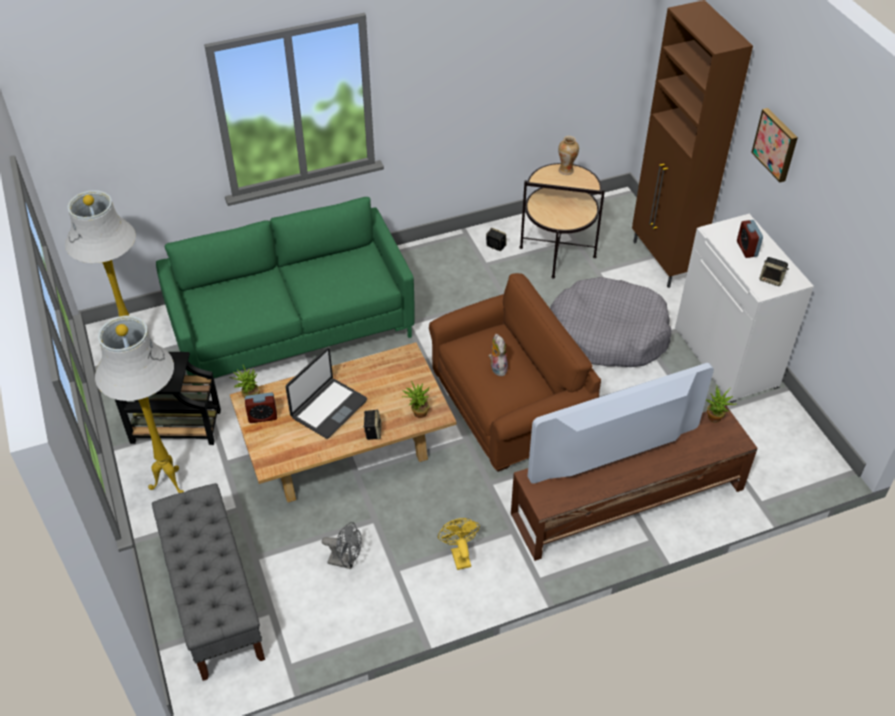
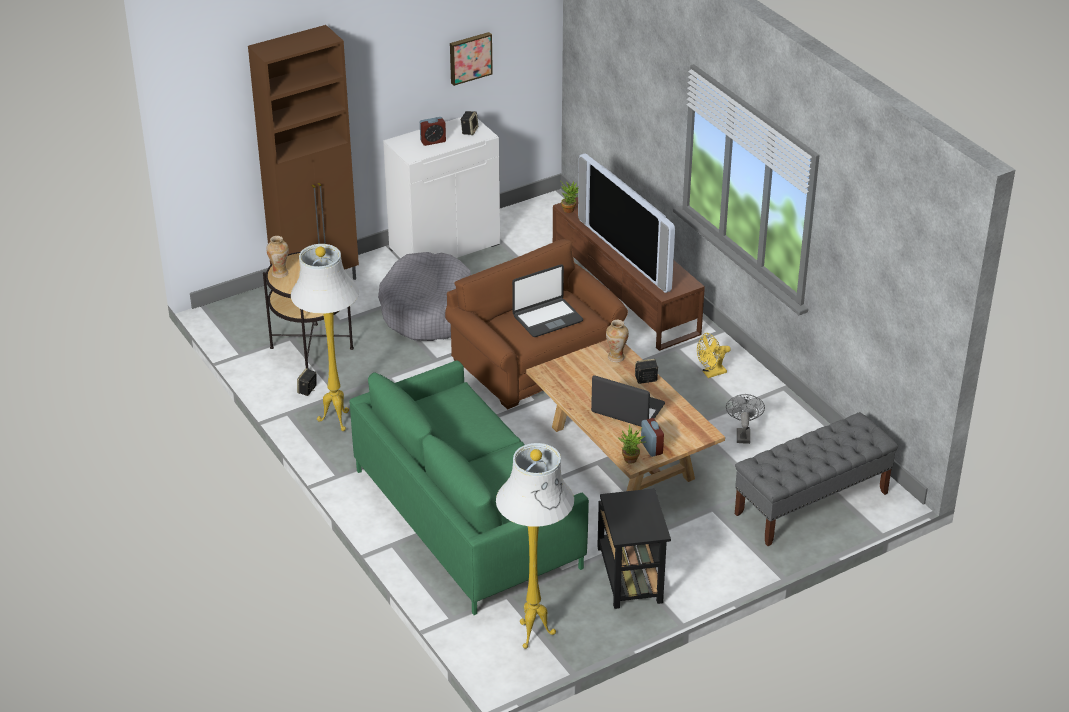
camera: 100 degrees left, 10 degrees down
(169, 483) = (700, 562): white floor lamp -> white floor lamp (335, 422)
(417, 413) = (616, 357): potted plant -> vase
(497, 367) = (547, 318): plush toy -> laptop
(776, 144) = (379, 68): picture -> picture (470, 57)

